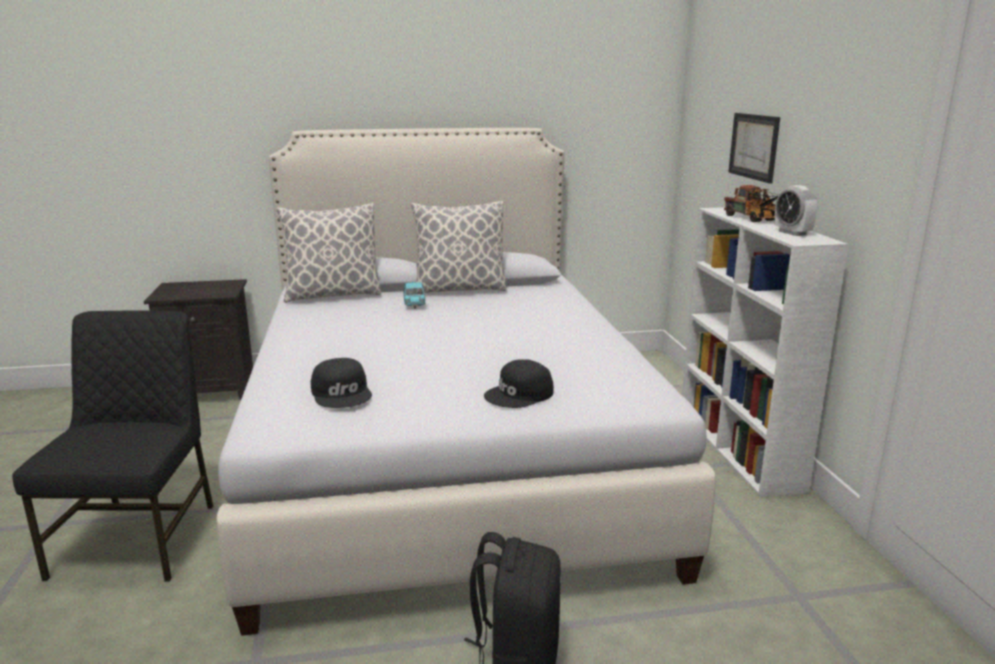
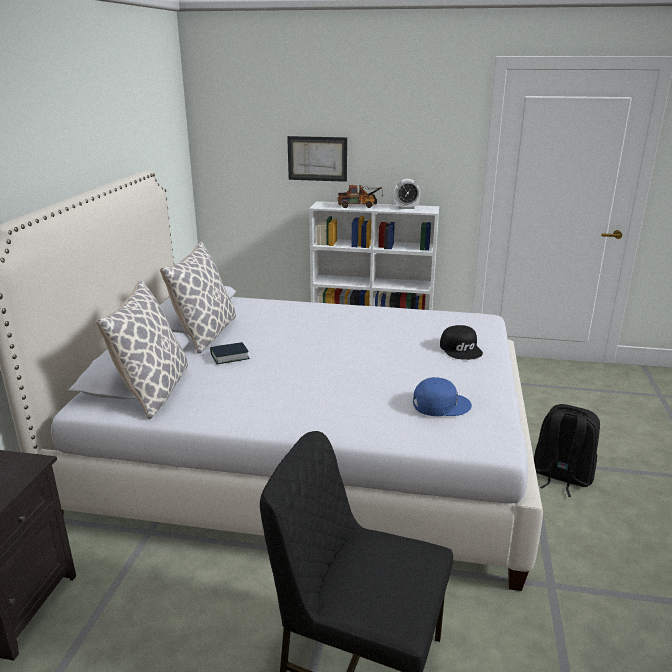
camera: 70 degrees left, 5 degrees up
(342, 393) = (440, 404): black cap -> blue cap
(414, 304) = (229, 357): turquoise toy car -> book

